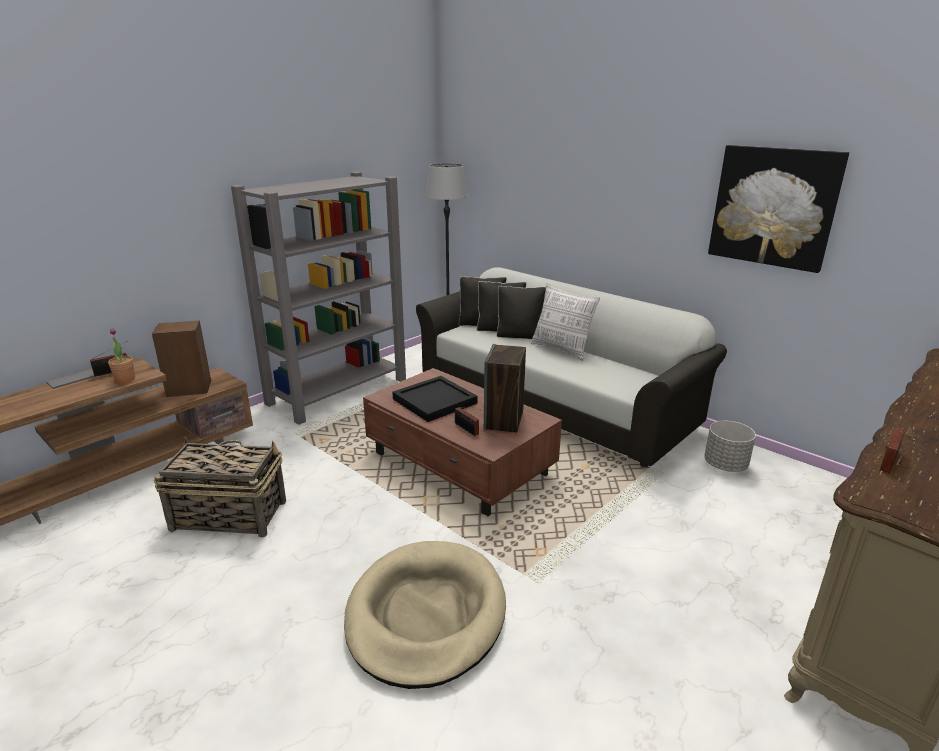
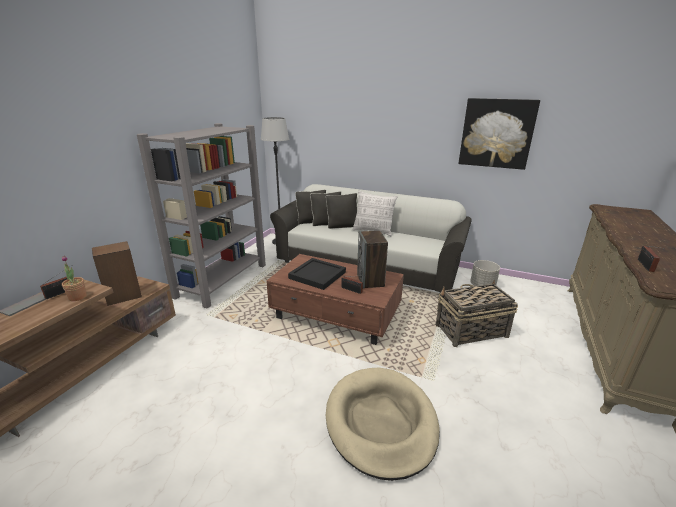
camera: 20 degrees left, 0 degrees up
(228, 515) = (191, 387): basket -> basket (470, 331)

